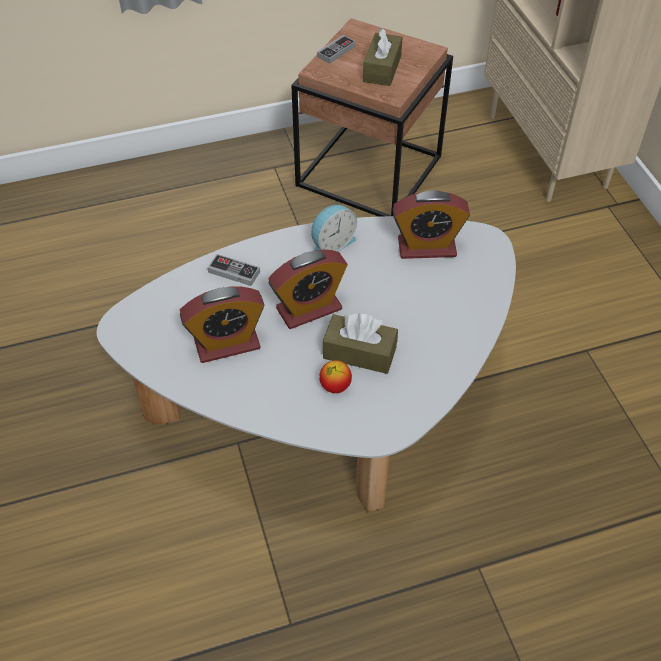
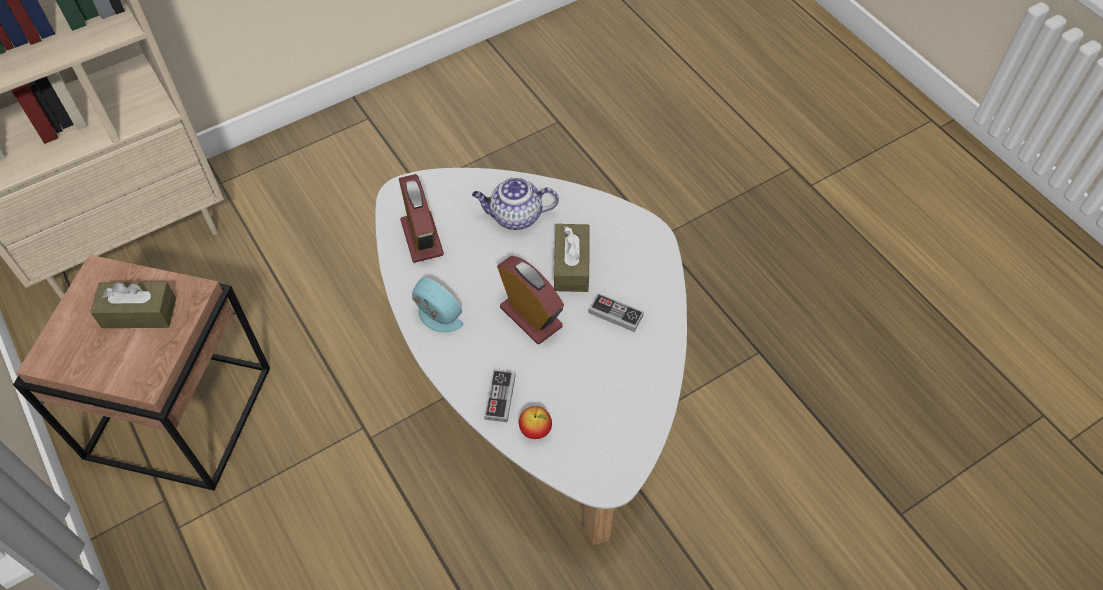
camera: 105 degrees left, 5 degrees up
(227, 344) = (597, 374): alarm clock -> none
(335, 386) = (615, 276): apple -> apple (535, 430)
(336, 51) = (101, 371): game controller -> game controller (615, 314)
(435, 320) = (515, 217): none -> teapot

